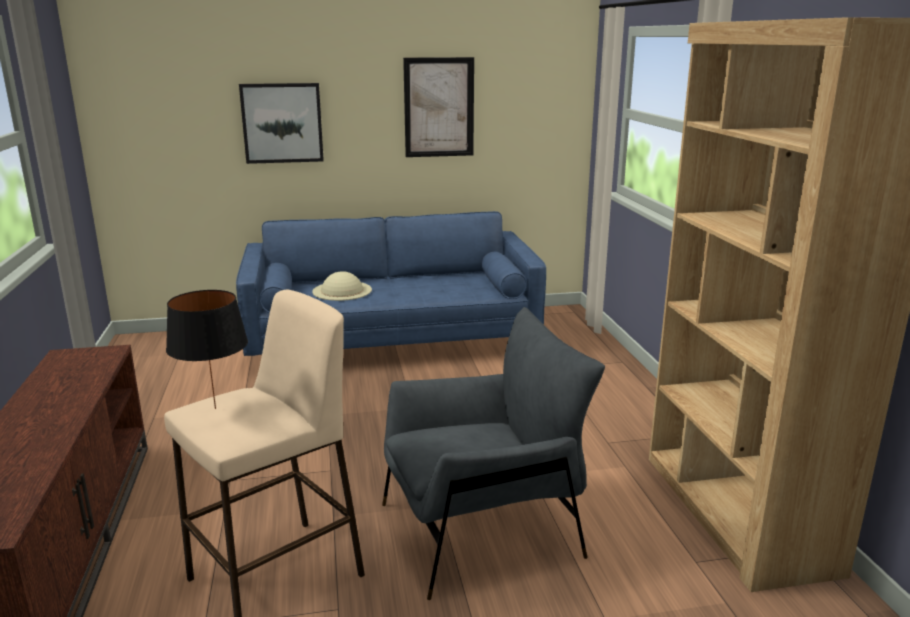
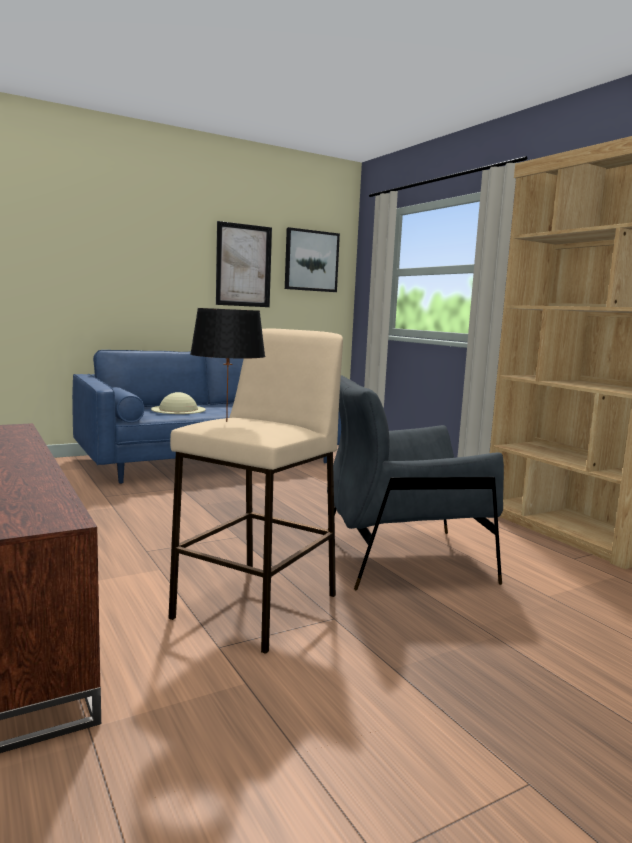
camera: 20 degrees left, 10 degrees down
(282, 123) = (111, 266): picture -> picture (311, 261)
(482, 530) = (404, 558): grey armchair -> grey armchair turned 150 degrees counterclockwise

